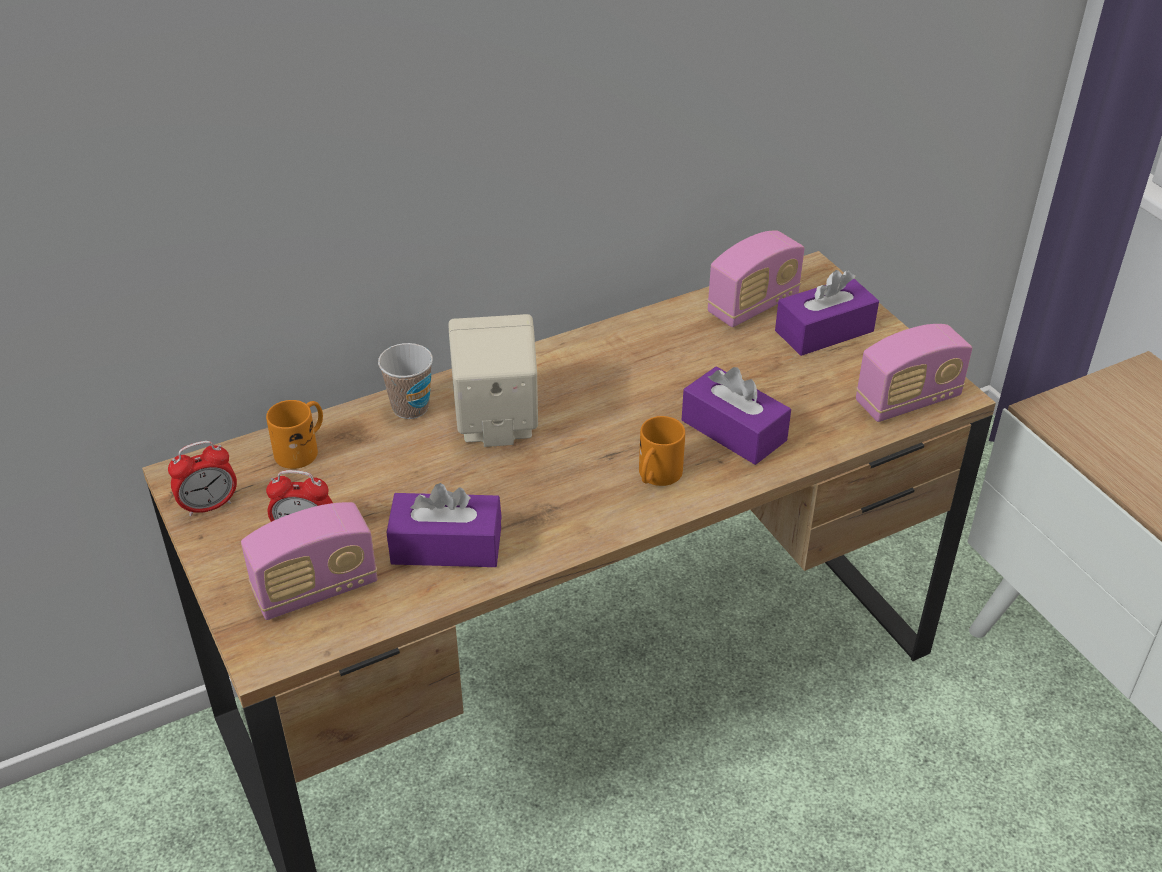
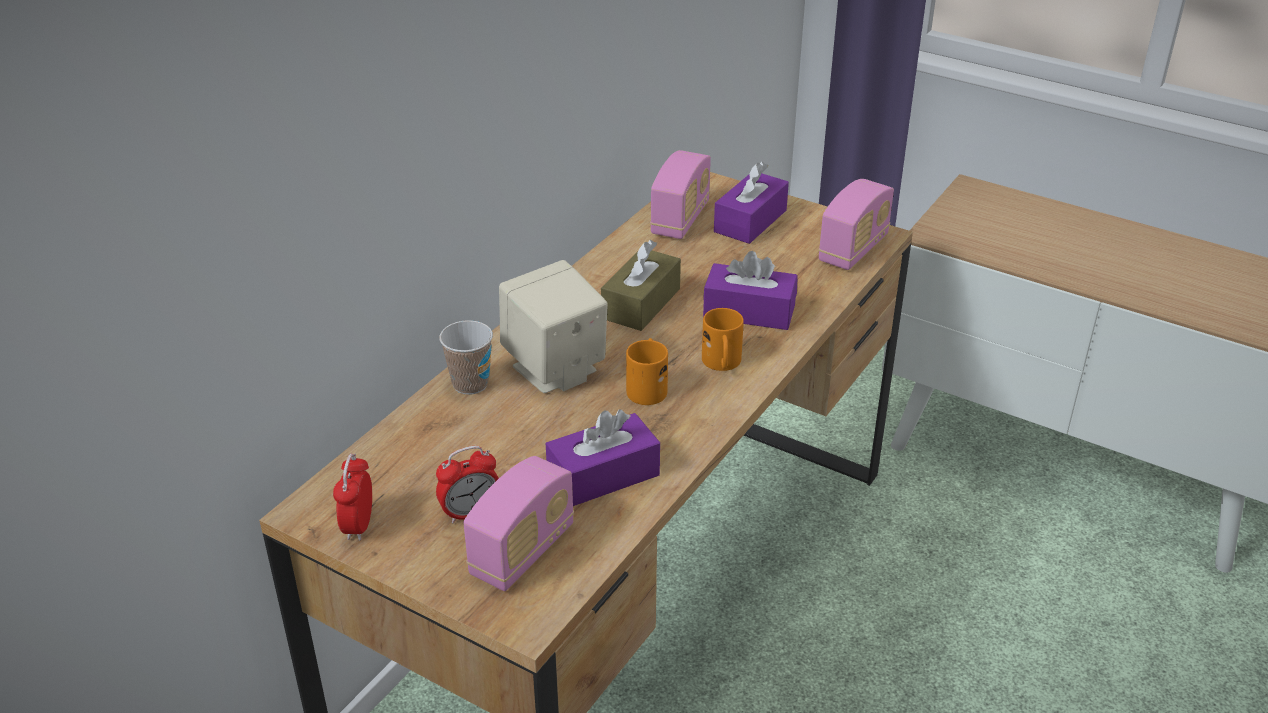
camera: 30 degrees left, 5 degrees down
(209, 506) = (358, 525): alarm clock -> alarm clock turned 150 degrees clockwise
(302, 448) = (402, 449): orange mug -> orange mug (647, 386)
(634, 383) = (641, 303): none -> brown tissue box

